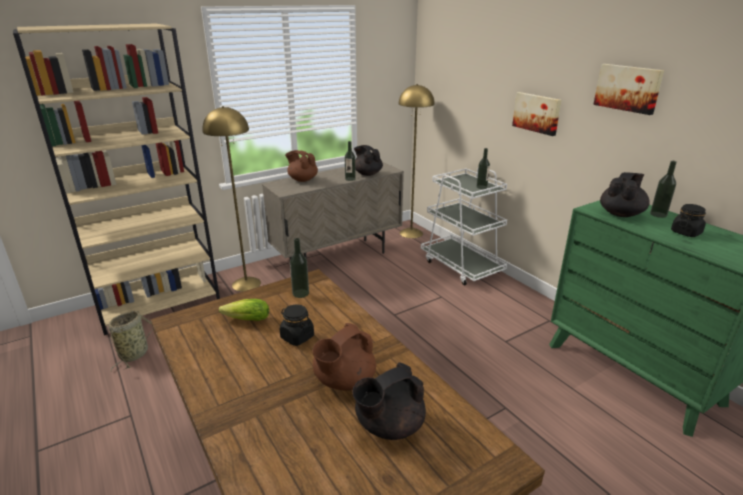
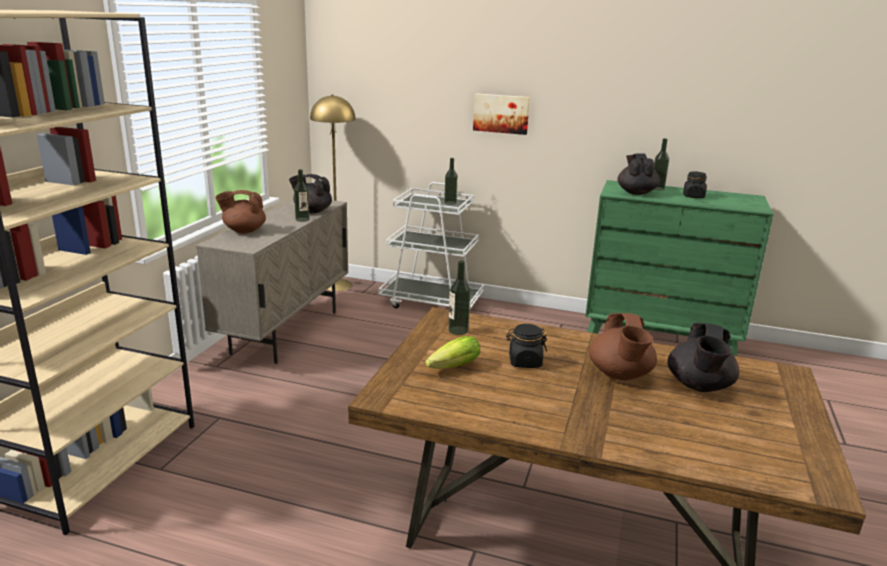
camera: 40 degrees left, 5 degrees down
(135, 353) = (160, 531): basket -> none
(246, 284) = (204, 396): yellow floor lamp -> none
(628, 88) = (601, 80): picture -> none

